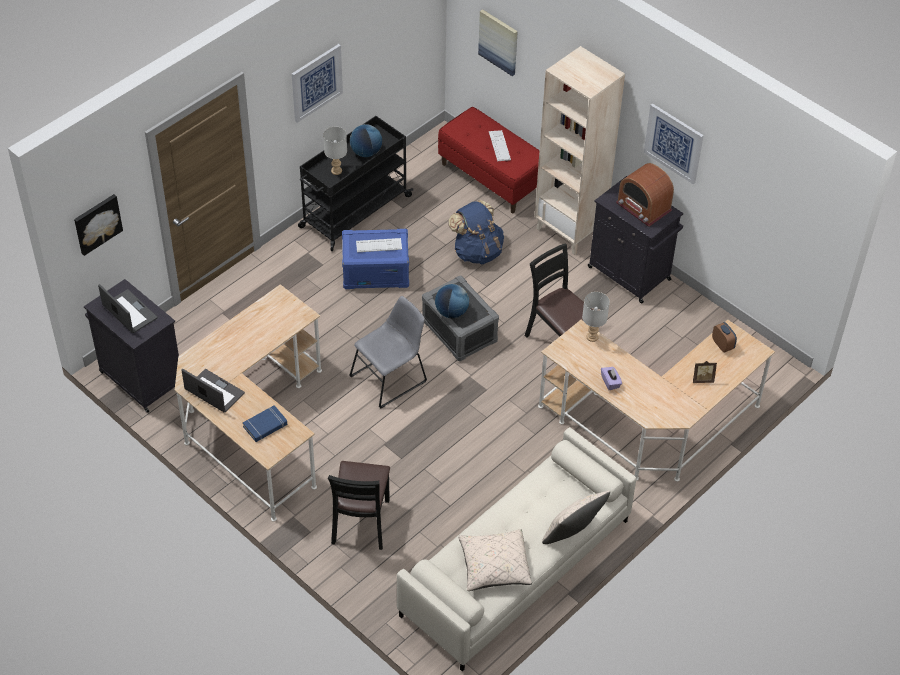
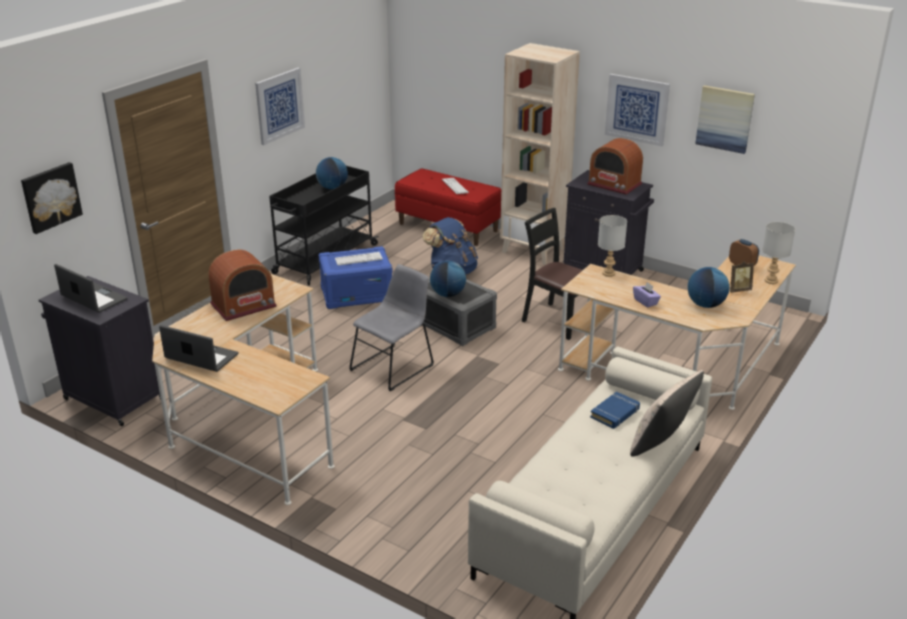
camera: 10 degrees left, 20 degrees down
(256, 330) = (243, 305): none -> radio
(265, 426) = (268, 377): blue book -> blue book (615, 413)
(337, 171) = (306, 200): grey table lamp -> grey table lamp (771, 280)
(361, 522) = (396, 491): black chair -> none
(494, 567) = (583, 486): beige pillow -> none
(498, 42) = (443, 83): picture -> picture (725, 119)
(662, 395) = (705, 305): none -> globe

